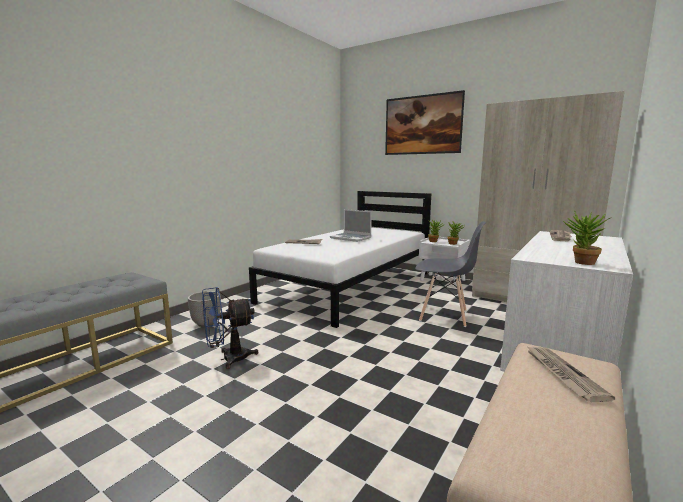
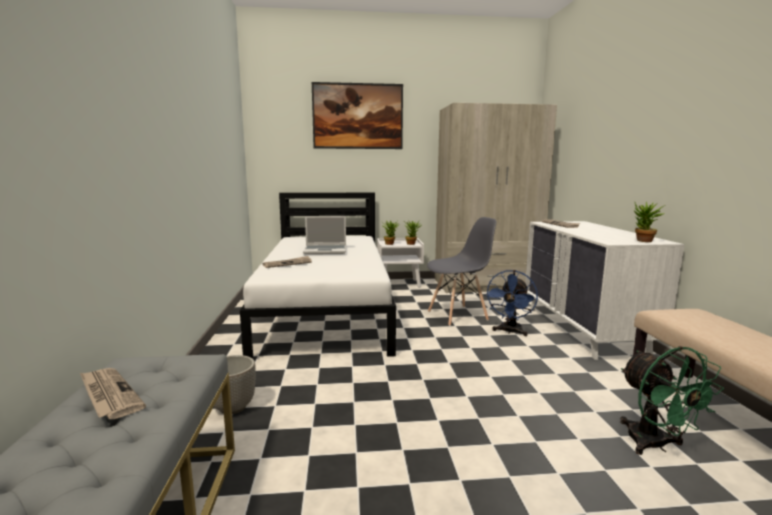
camera: 40 degrees left, 0 degrees up
(228, 359) = (351, 433): blue fan -> blue fan (509, 332)
(405, 473) = (655, 445): none -> green fan
(562, 374) = (711, 322): newspaper -> newspaper (109, 395)

